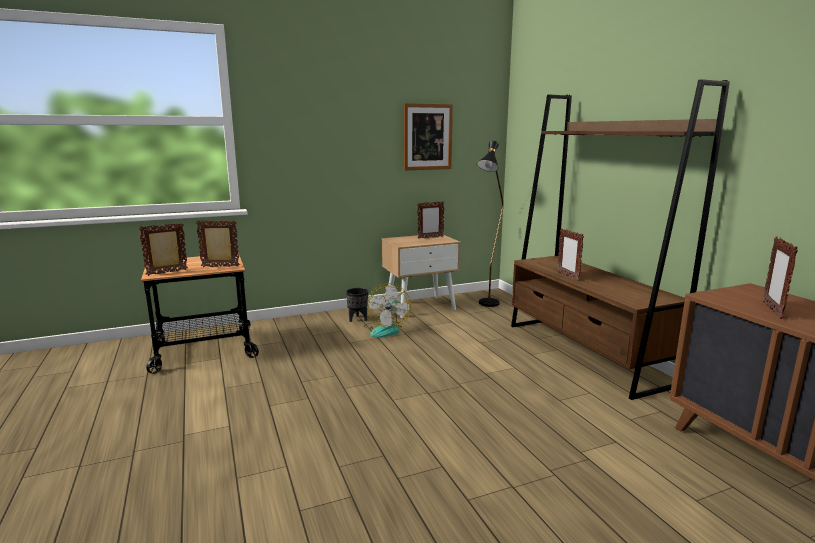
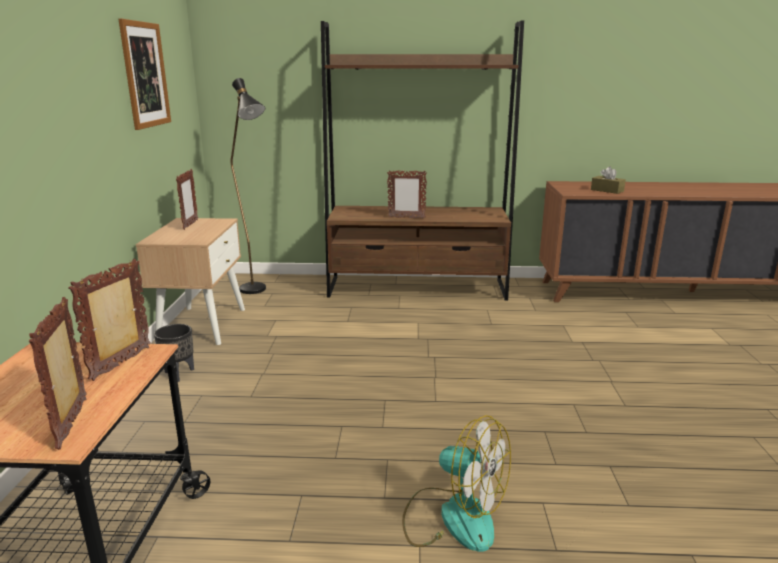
camera: 65 degrees left, 5 degrees up
(386, 329) = (243, 362): fan -> fan (453, 516)
(772, 310) = (607, 190): picture frame -> brown tissue box

